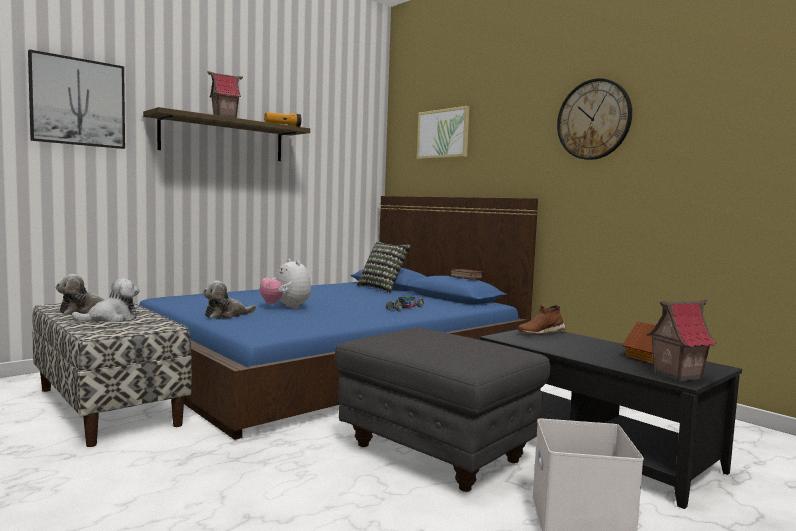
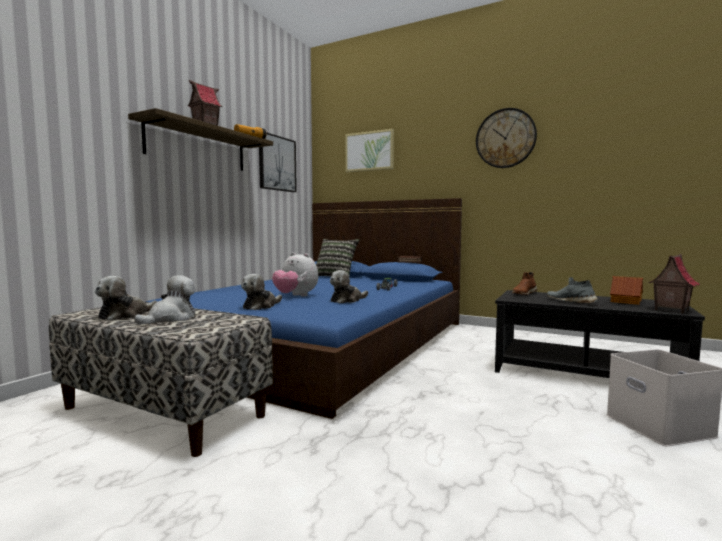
camera: 20 degrees left, 0 degrees up
(78, 102) = (63, 97): picture -> picture (277, 163)
(324, 318) = (347, 300): none -> plush toy
(438, 453) = (501, 397): grey ottoman -> none
(570, 349) = (571, 301): none -> grey shoe

